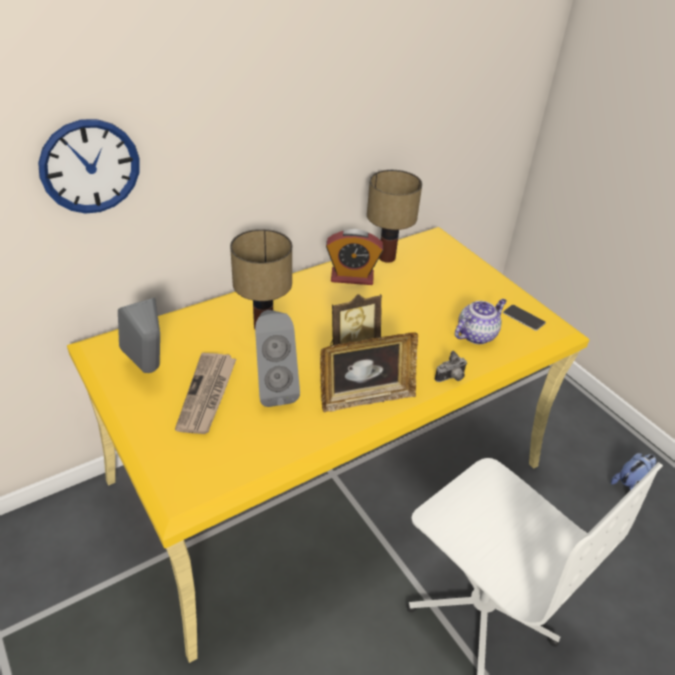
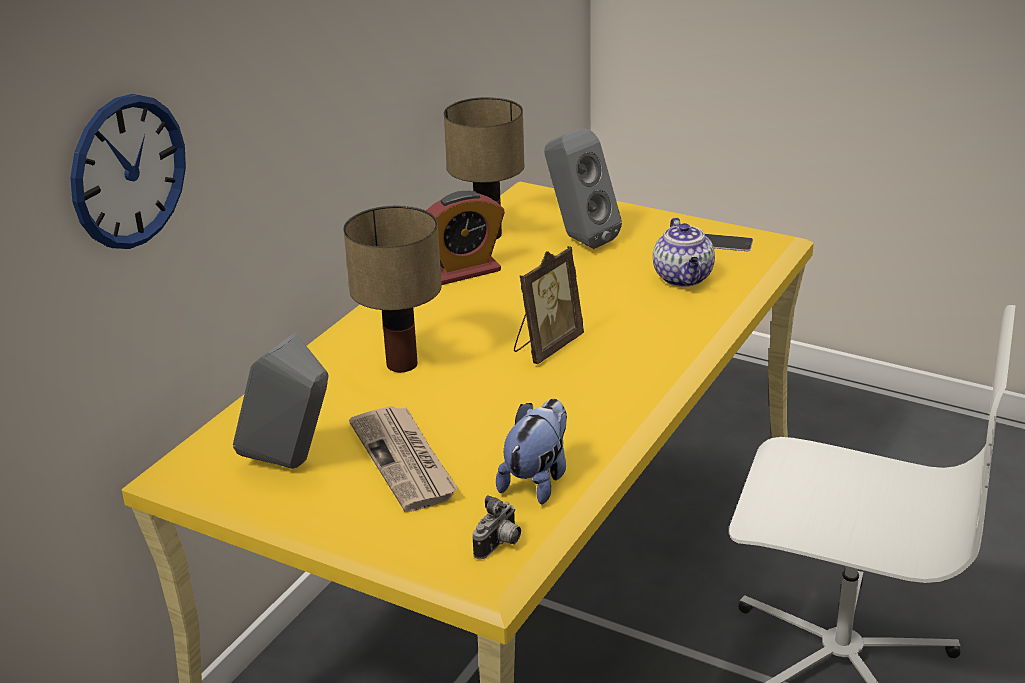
camera: 25 degrees left, 10 degrees down
(274, 389) = (489, 422): grey speaker -> grey speaker (578, 239)
(366, 398) = (614, 388): picture frame -> none
(451, 378) = (697, 332): camera -> camera (500, 545)
(476, 334) = (684, 278): teapot -> teapot turned 150 degrees clockwise
(630, 484) = (911, 448): plush toy -> plush toy (537, 480)

